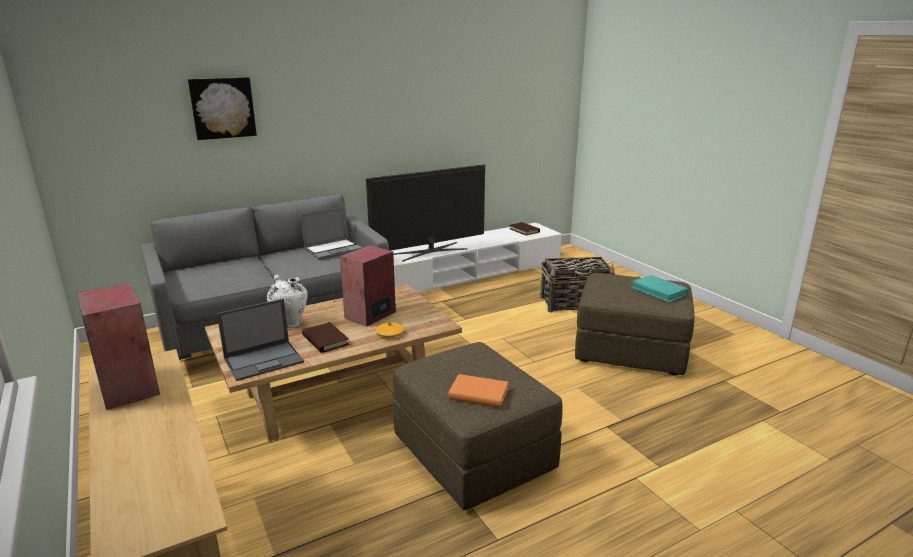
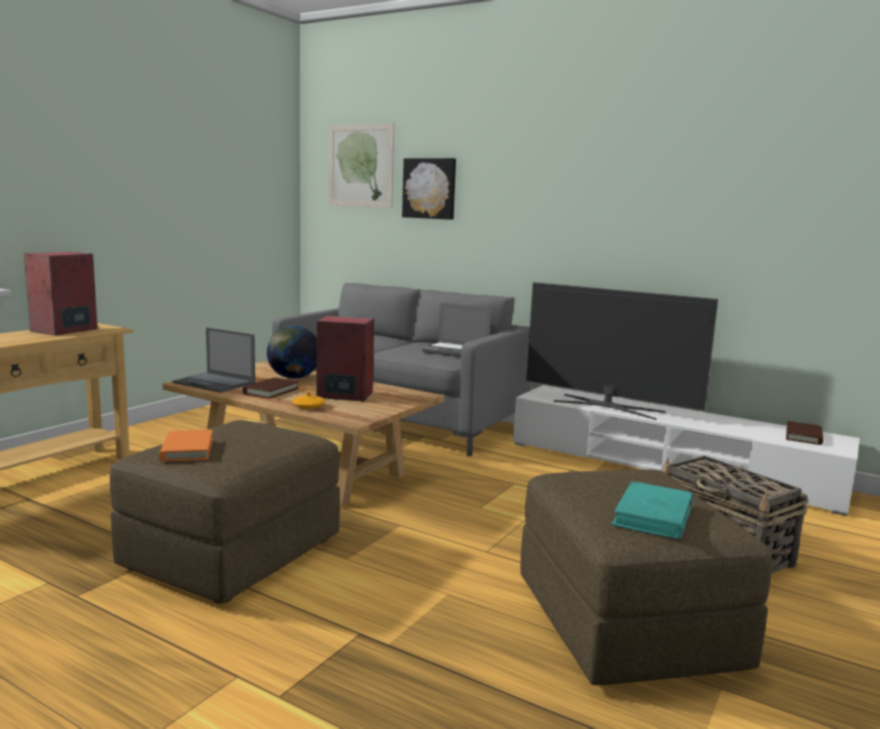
camera: 60 degrees right, 10 degrees down
(122, 89) = (360, 166): none -> picture
(290, 324) = (293, 378): white vase -> globe

